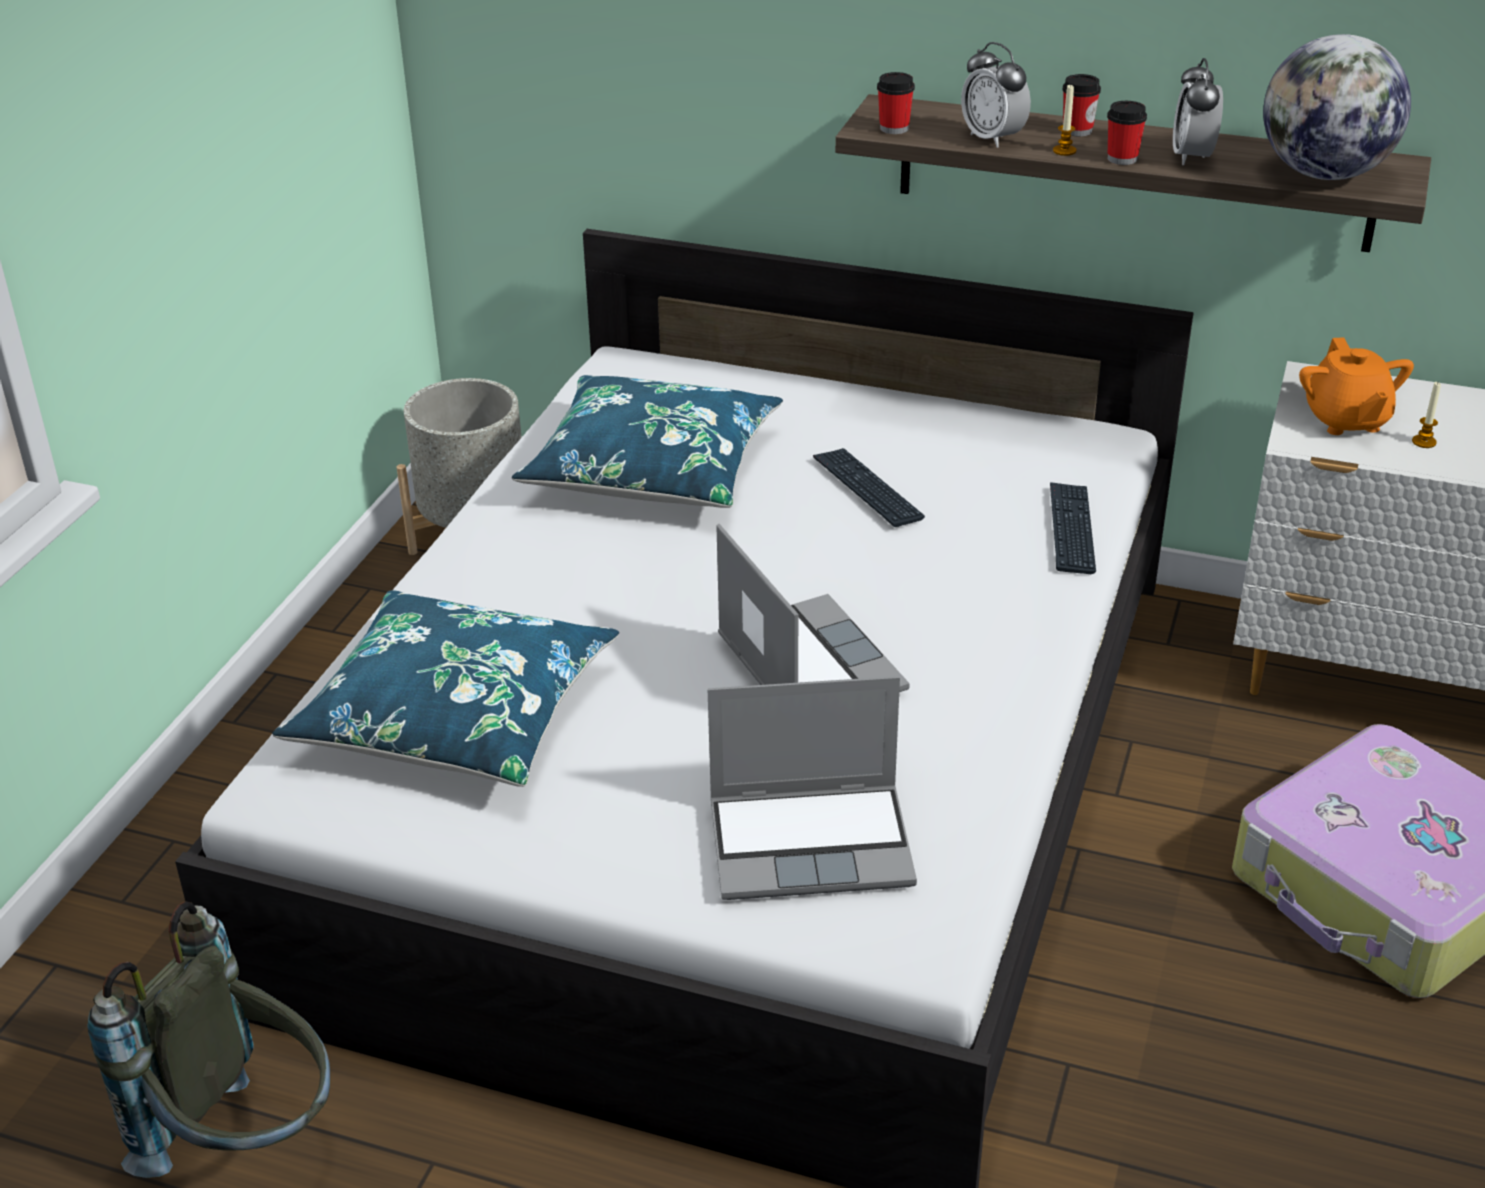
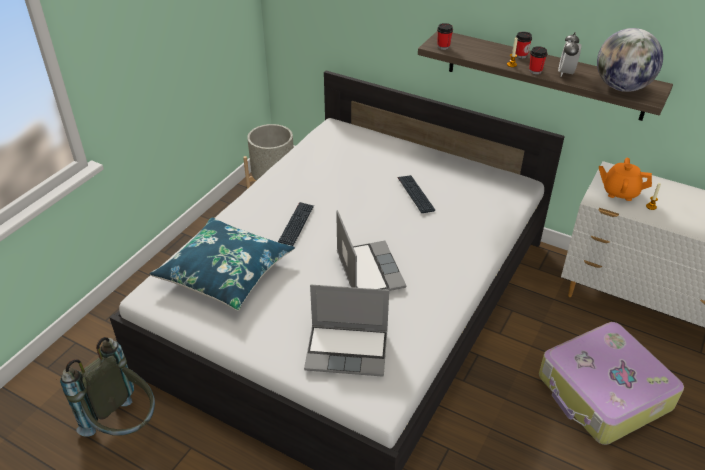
camera: 10 degrees right, 5 degrees up
(653, 467) = (332, 174): blue pillow -> none
(993, 138) = (483, 55): alarm clock -> none
(1071, 529) = (494, 223): keyboard -> keyboard (296, 224)
(1346, 420) = (619, 192): orange teapot -> orange teapot turned 105 degrees clockwise

